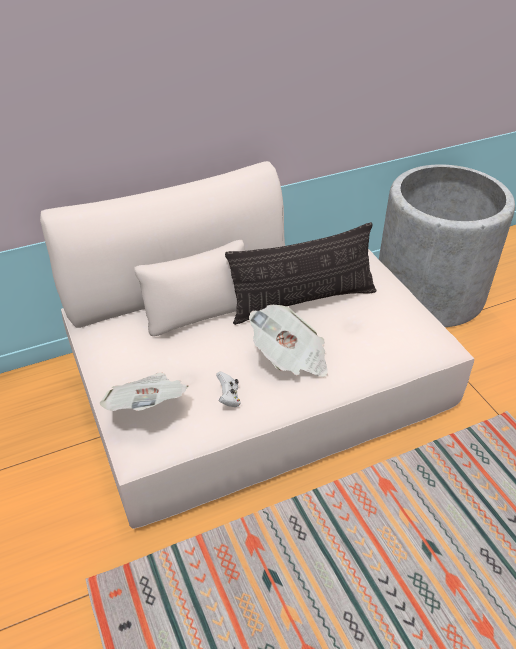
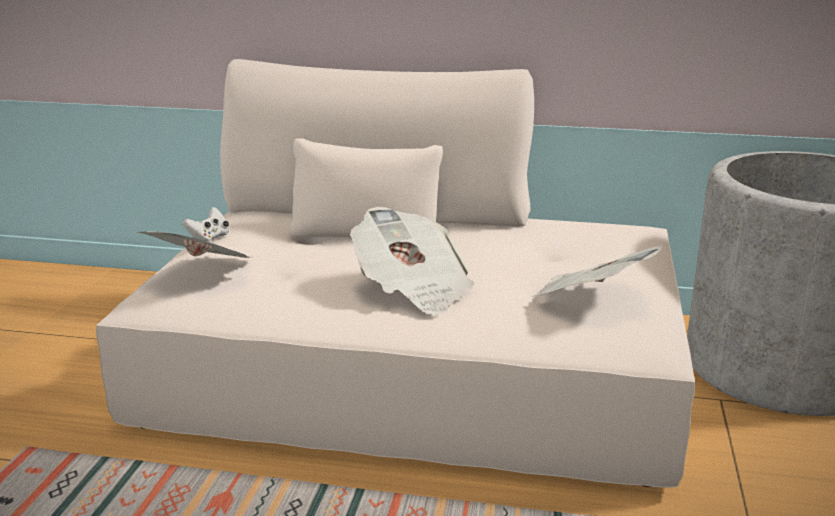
camera: 35 degrees right, 20 degrees down
(229, 397) = (293, 295): white game controller -> white game controller (209, 238)
(302, 301) = (501, 256): pillow -> none
(386, 322) = (591, 302): none -> newspaper

